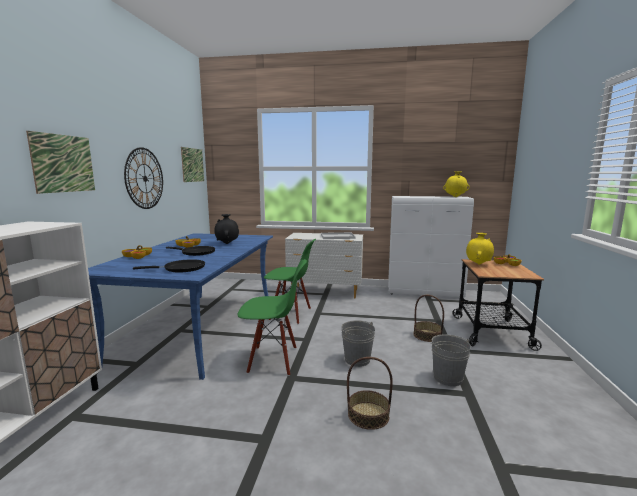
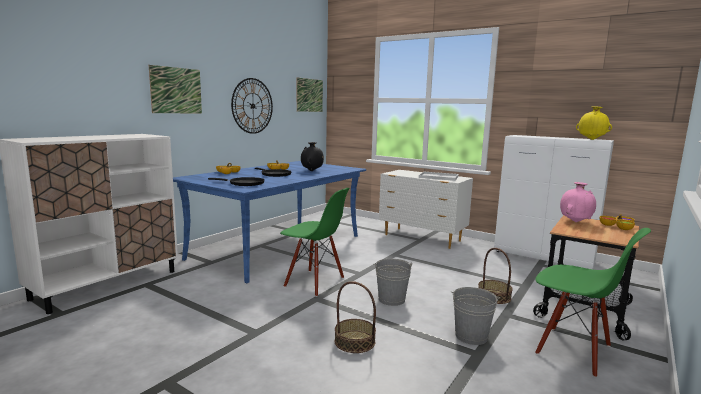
camera: 25 degrees right, 0 degrees up
(290, 314) = (366, 251): green chair -> green chair (573, 350)
(478, 264) = (575, 222): yellow vase -> pink vase

